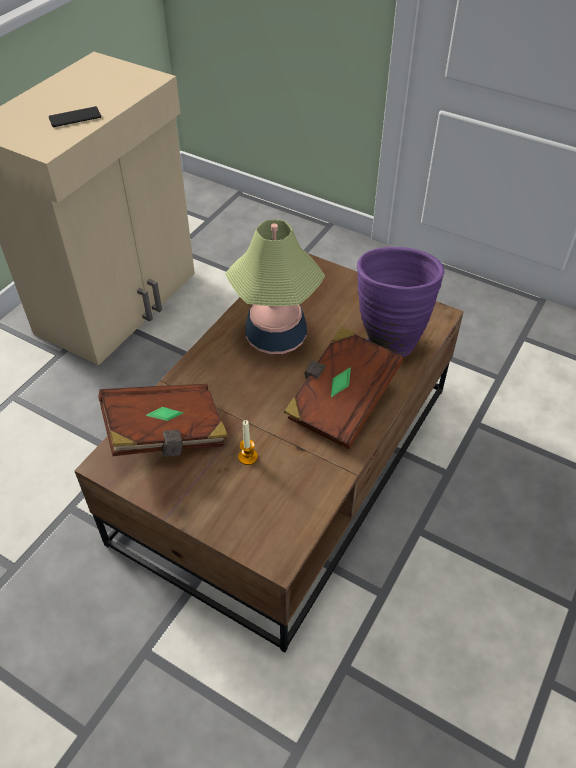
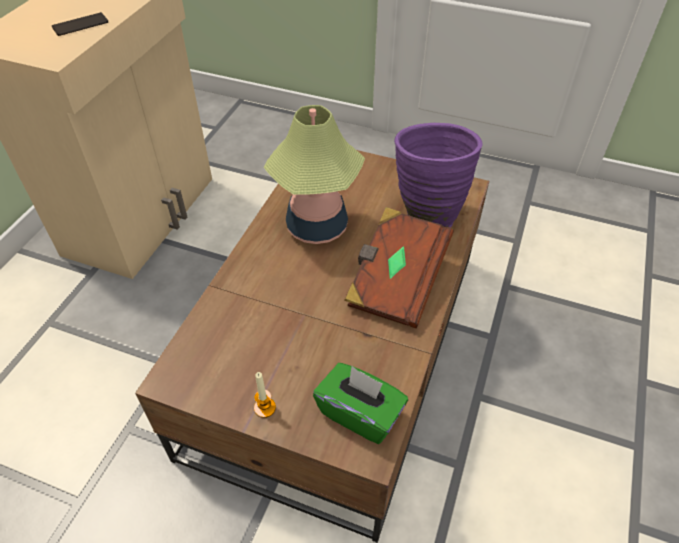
camera: 10 degrees left, 0 degrees up
(166, 434) = (227, 340): brown book -> none
(248, 457) = (316, 351): candle -> candle (264, 408)
(276, 520) = (360, 413): none -> green tissue box

